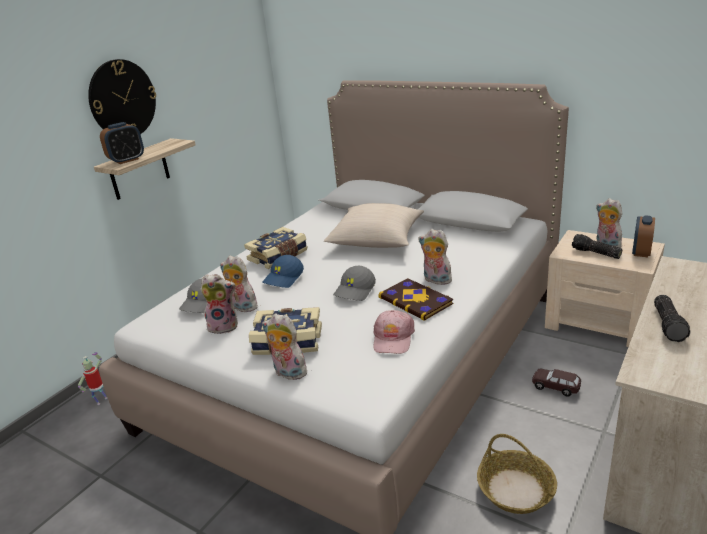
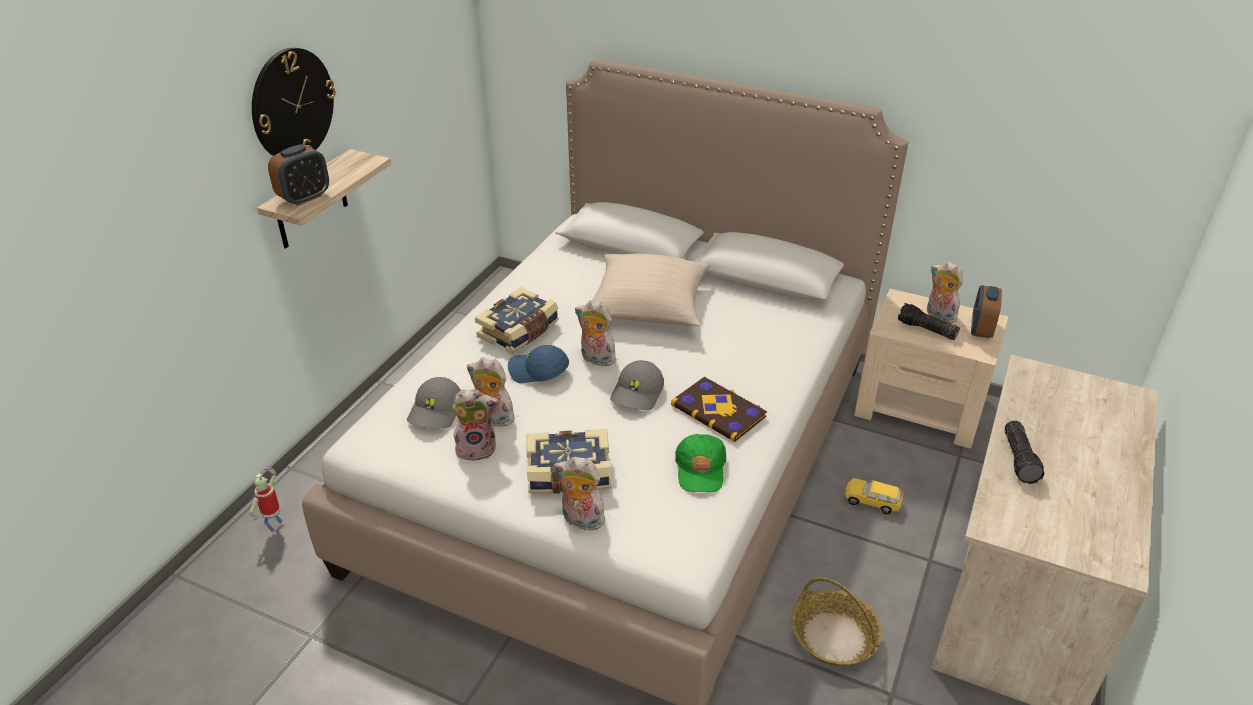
camera: 10 degrees left, 10 degrees up
(284, 278) = (538, 371): blue cap -> blue cap turned 75 degrees clockwise
(393, 338) = (700, 469): pink cap -> green cap
(435, 280) = (738, 378): plush toy -> plush toy (596, 359)
(555, 387) = (872, 501): brown toy car -> yellow toy car

